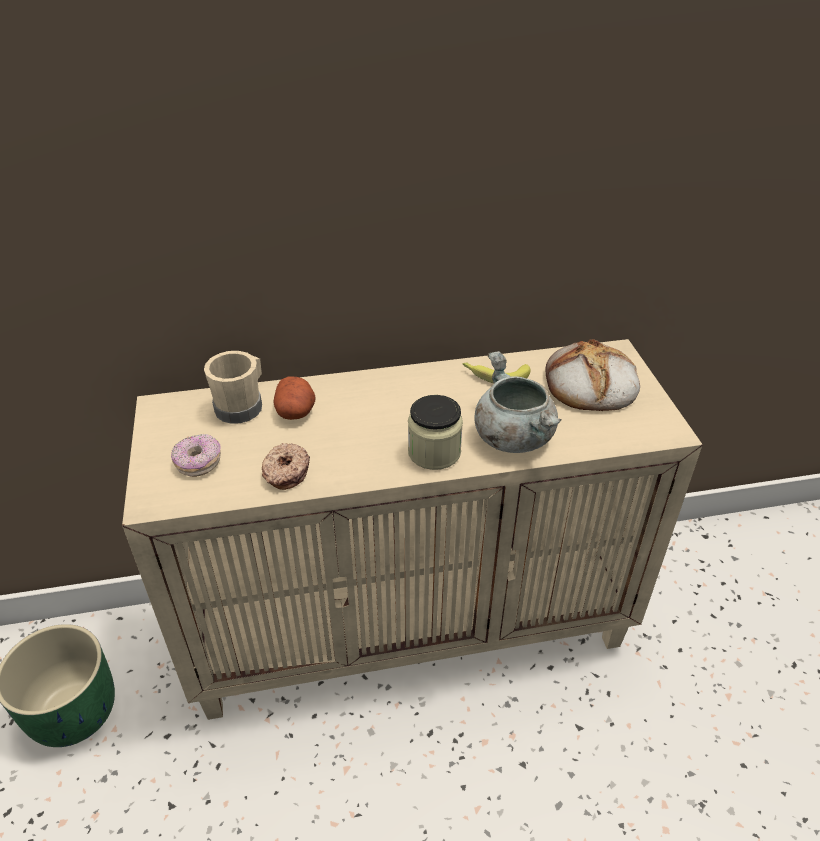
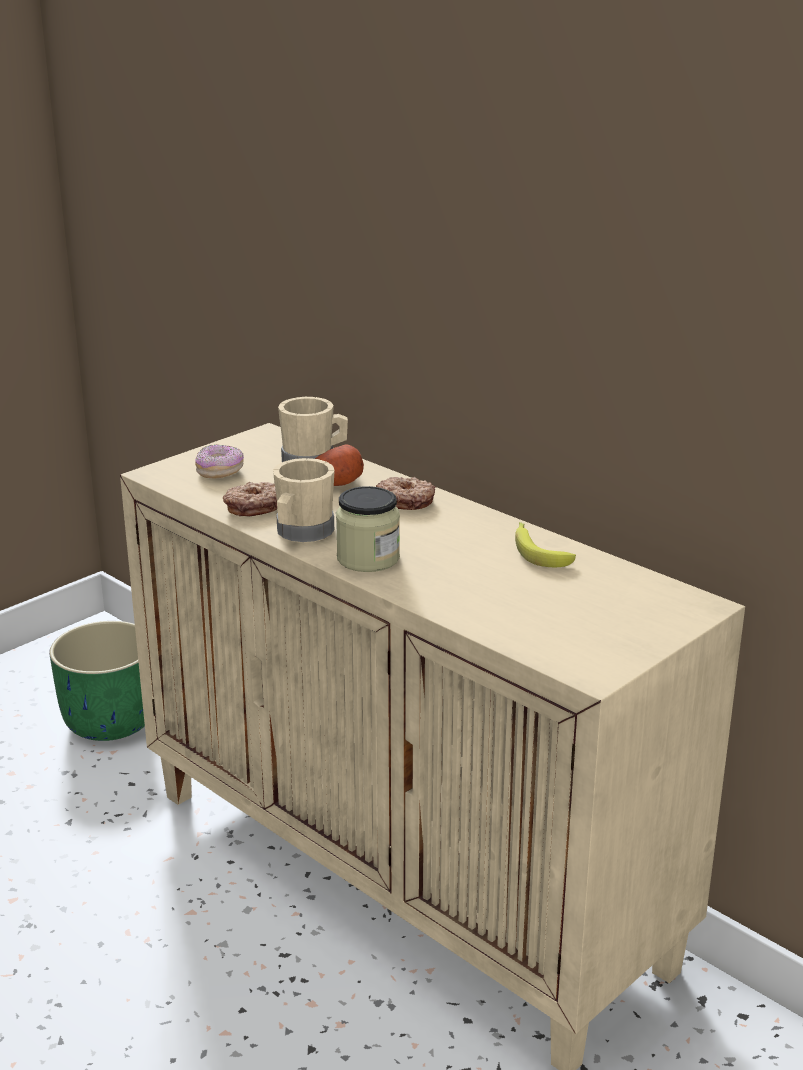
camera: 55 degrees right, 15 degrees down
(360, 467) = (302, 533): none -> beige mug
(362, 394) = (405, 501): none -> donut
(512, 437) = (447, 588): grey cooking pot -> none
(589, 384) = (607, 605): bread -> none

